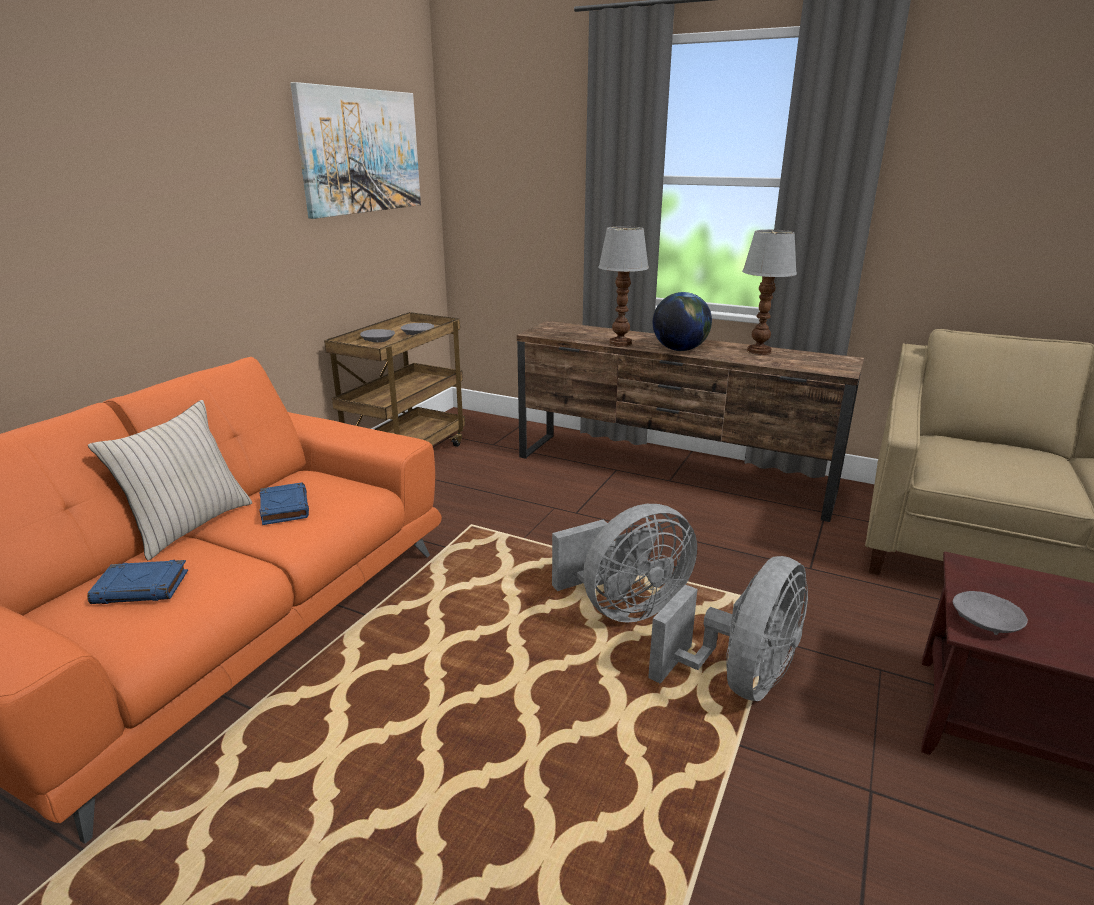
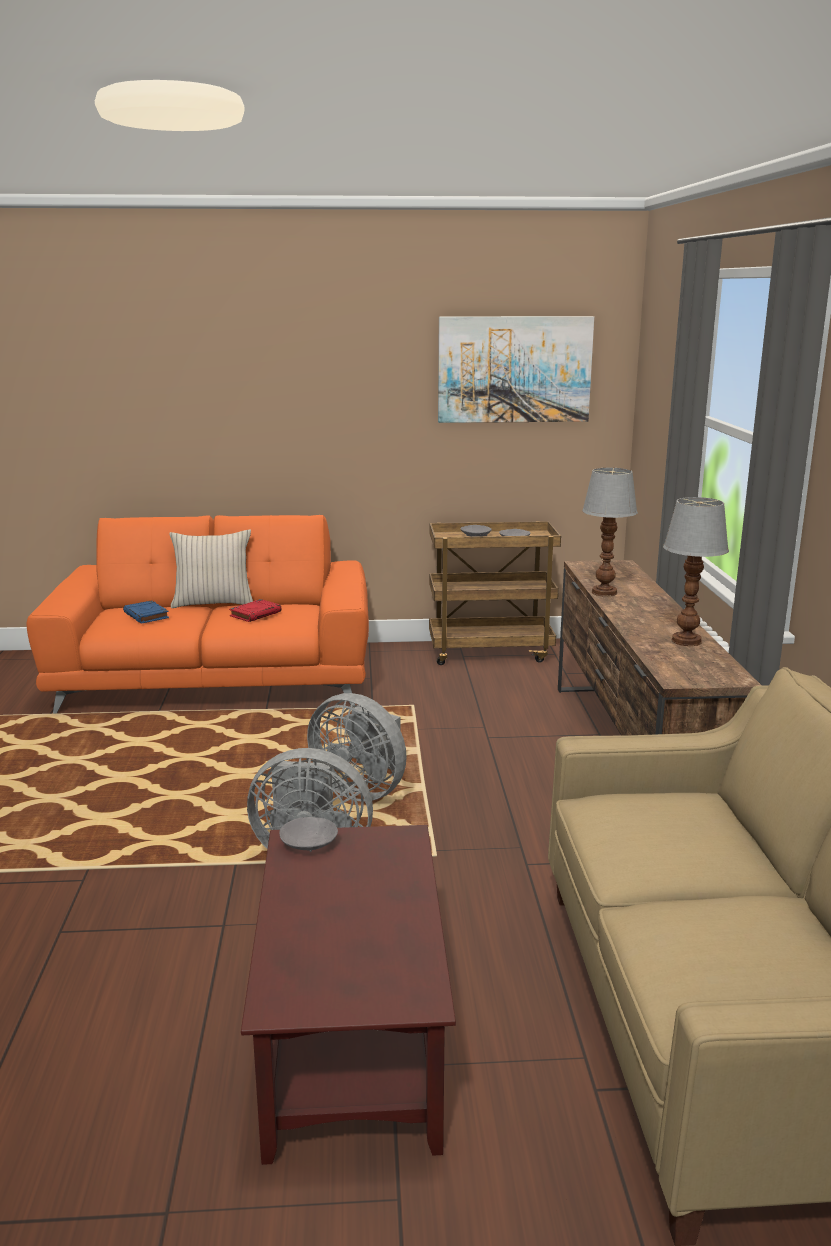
camera: 60 degrees right, 5 degrees down
(284, 507) = (255, 614): blue book -> red book
(679, 349) = (627, 613): globe -> none

